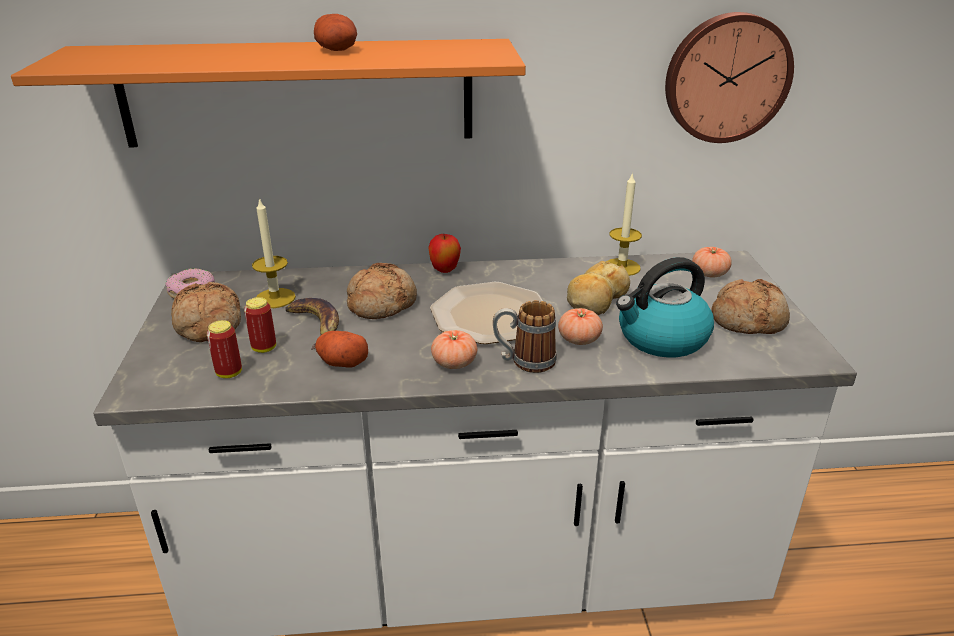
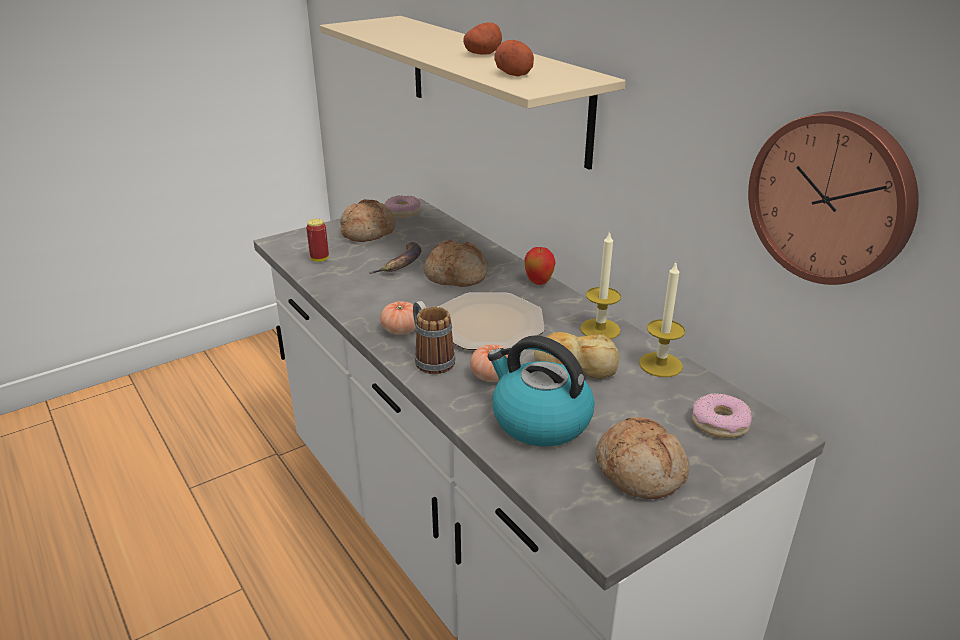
camera: 60 degrees right, 0 degrees up
(264, 348) = (357, 258): can -> none
(275, 298) = (423, 238): candle -> candle (600, 329)
(297, 93) = (493, 86): orange shelf -> beige shelf
(341, 362) = (364, 288): potato -> potato (513, 73)
(709, 274) = (720, 423): tomato -> donut

